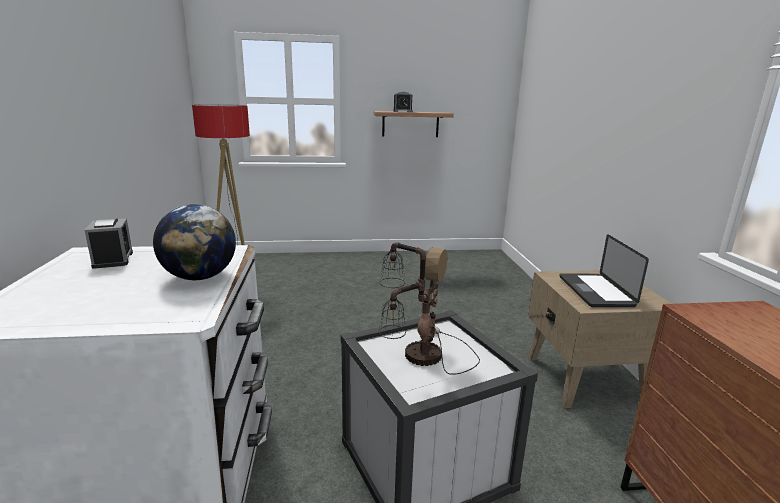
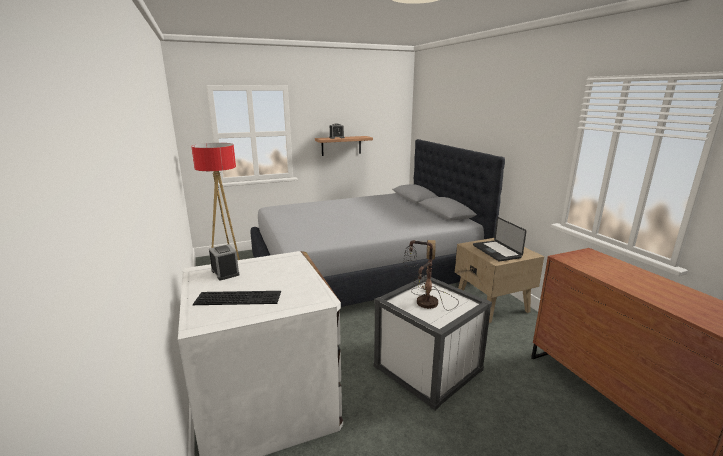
camera: 15 degrees left, 0 degrees up
(83, 295) = (239, 297): none -> keyboard
(200, 277) = (297, 276): globe -> none
(409, 300) = (365, 272): none -> grey bed

